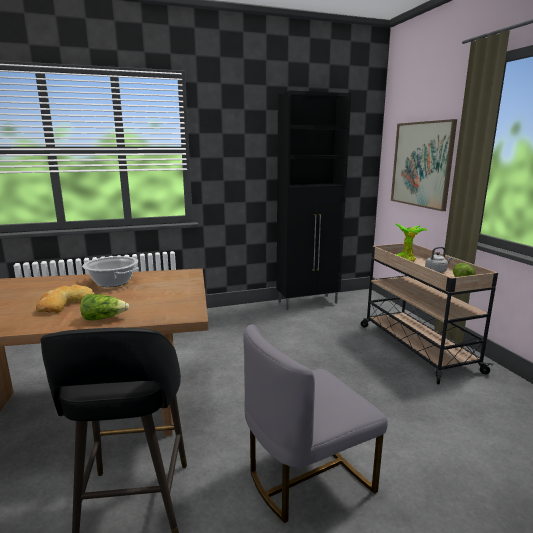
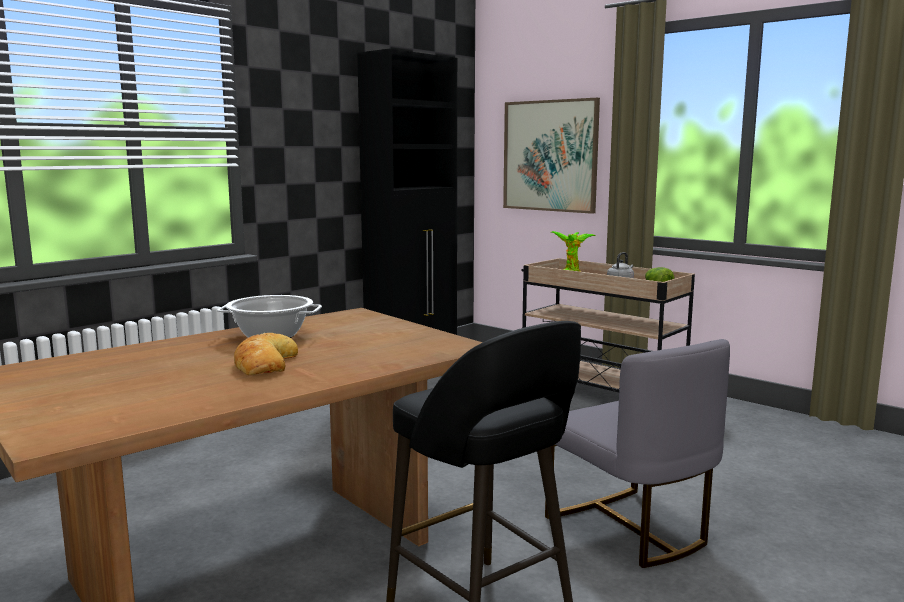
camera: 30 degrees left, 5 degrees down
(104, 318) = (366, 365): lettuce -> none
(306, 477) = (630, 528): grey chair -> grey chair turned 60 degrees counterclockwise

